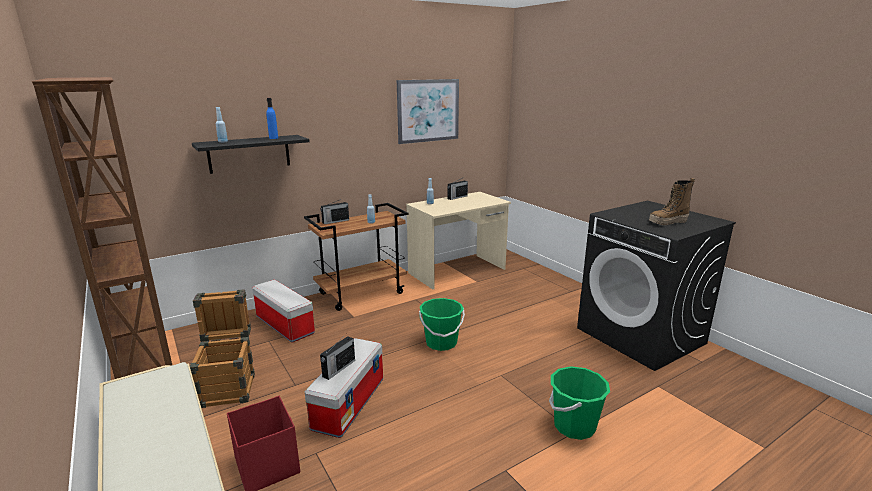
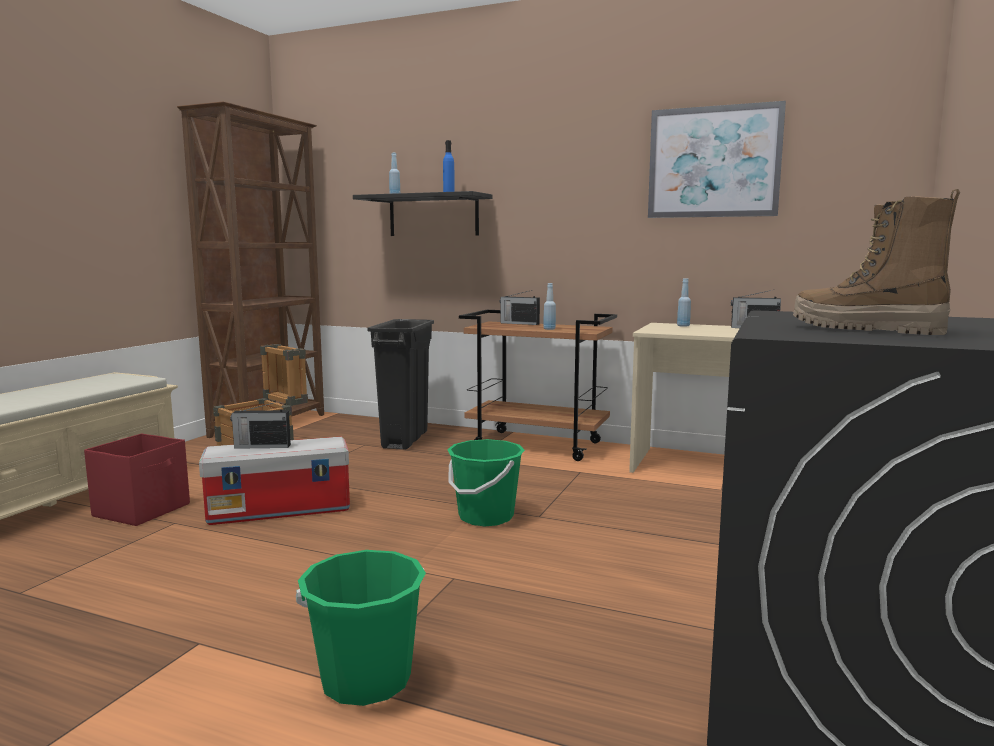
camera: 55 degrees right, 10 degrees down
(284, 325) = (405, 440): storage box -> black trash can

